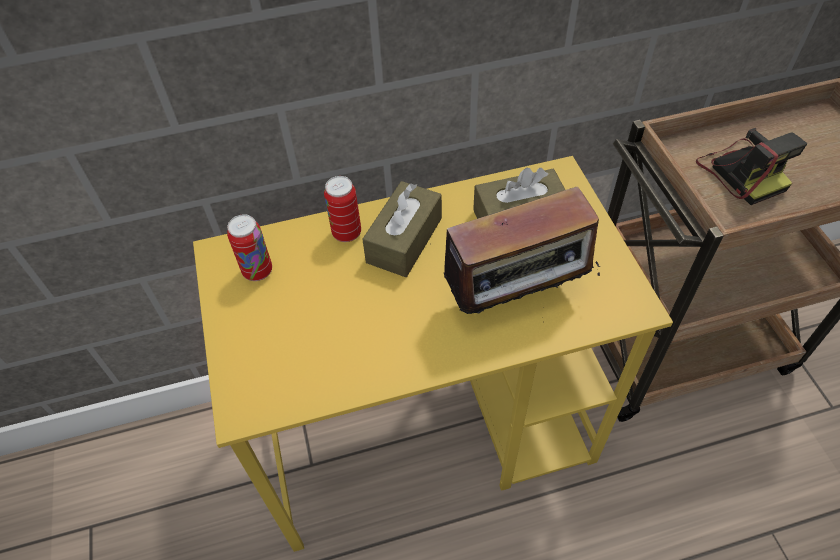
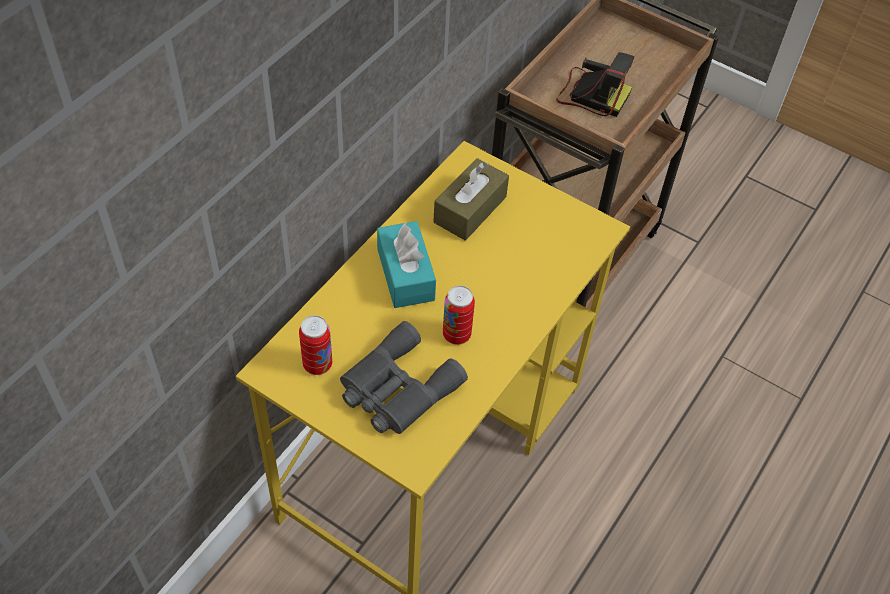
camera: 45 degrees left, 0 degrees up
(296, 333) = (396, 389): none -> grey binoculars
(346, 233) = (356, 295): can -> can (456, 335)
(404, 240) = (405, 274): brown tissue box -> turquoise tissue box
(516, 299) = (523, 269): radio -> none

